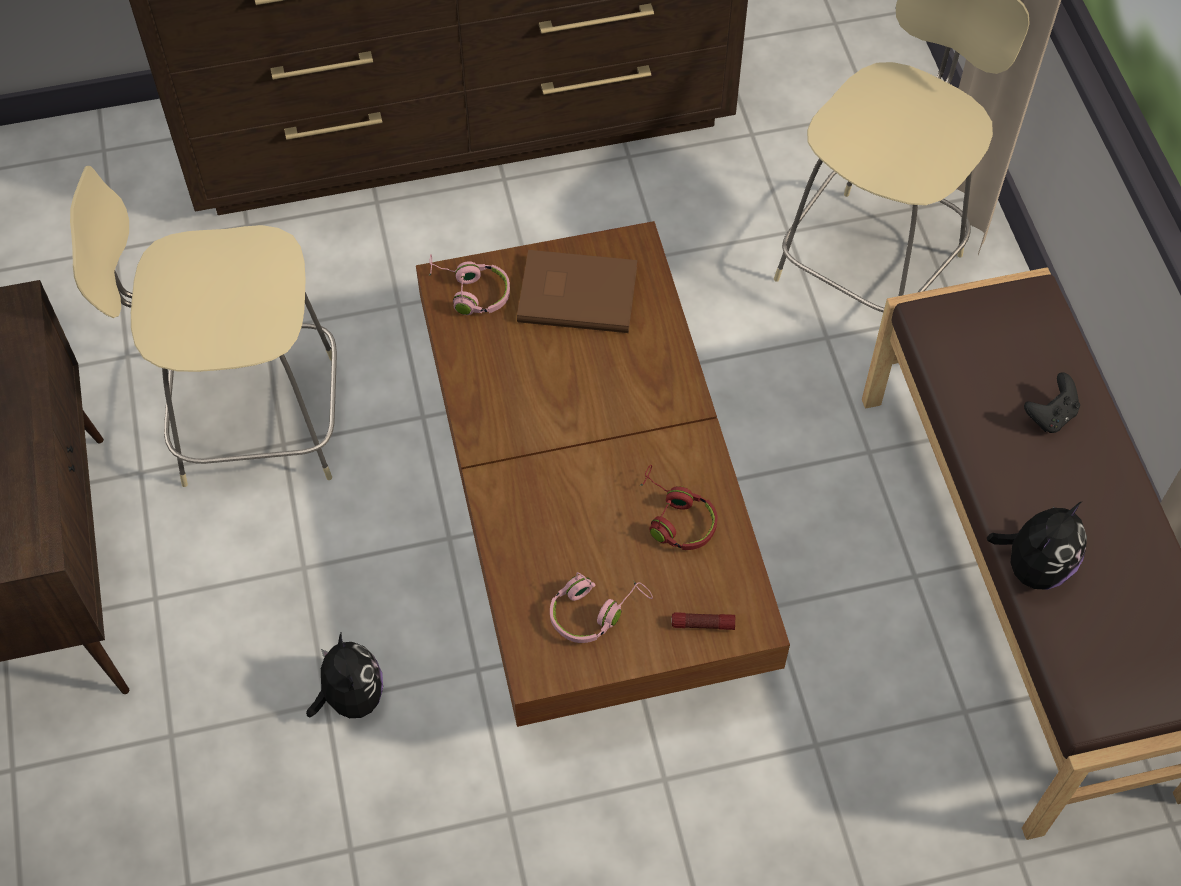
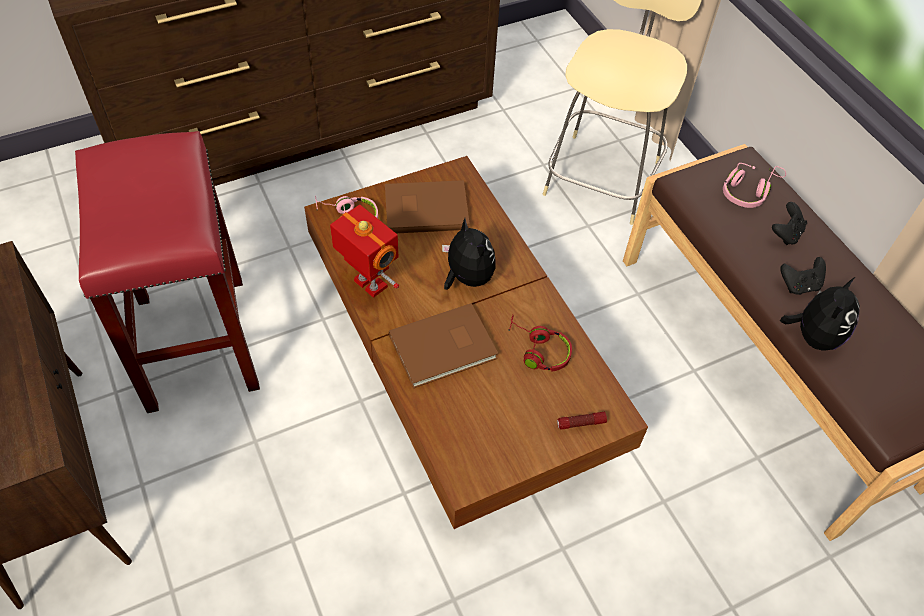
camera: 15 degrees left, 5 degrees down
(252, 420) = (195, 341): beige chair -> red stool
(351, 696) = (311, 532): plush toy -> plush toy (467, 278)
(476, 391) = (368, 285): none -> toy robot
(554, 495) = (445, 348): none -> brown book
(595, 611) = (498, 427): pink headphones -> pink headphones (748, 191)
(1041, 492) = (799, 285): none -> black game controller

